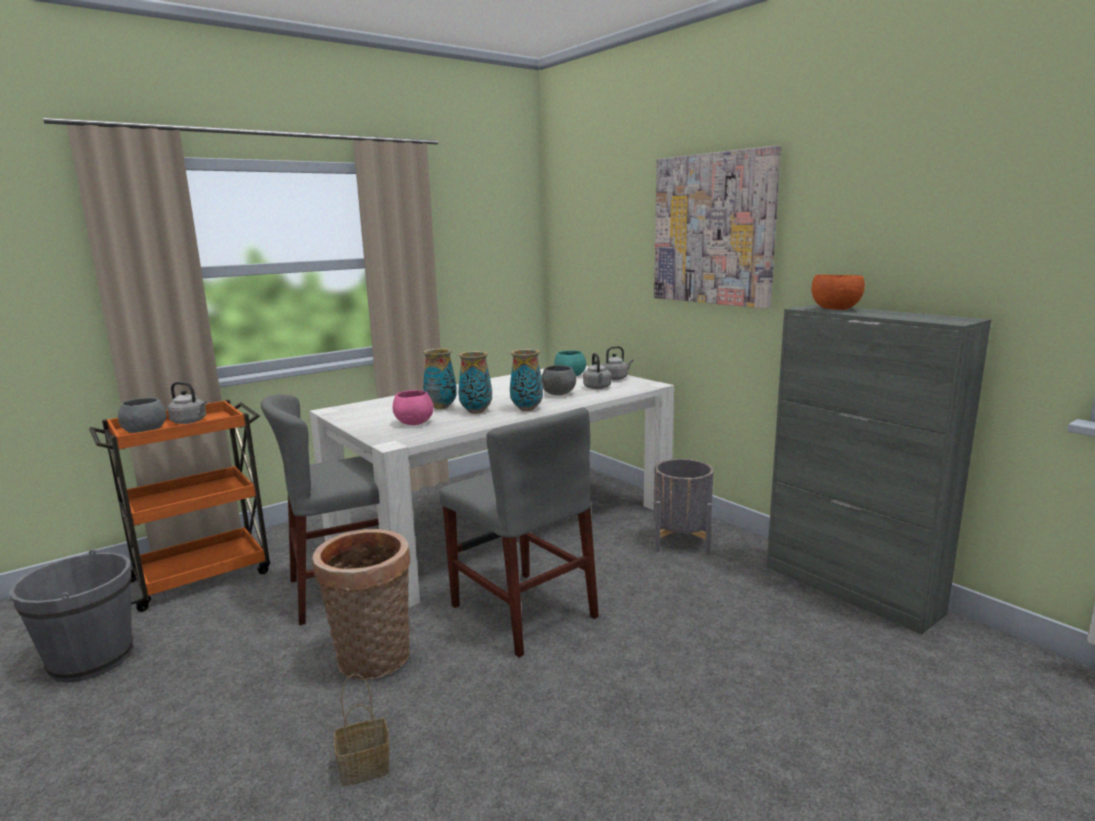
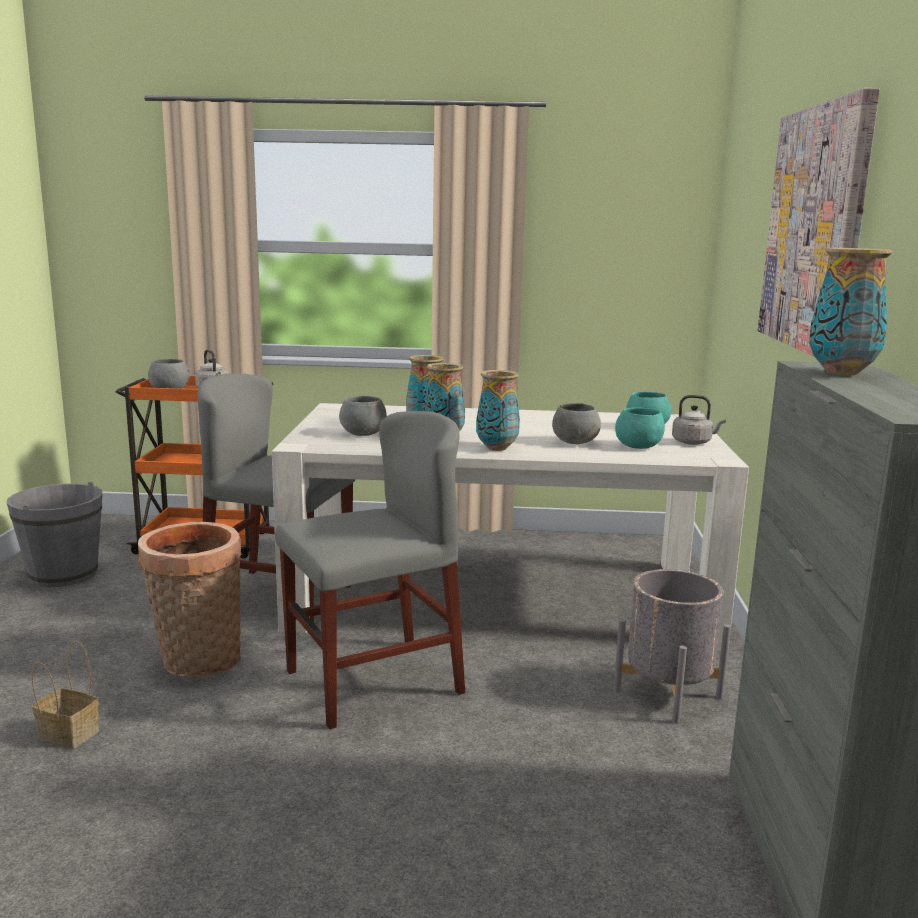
camera: 40 degrees right, 0 degrees up
(414, 423) = (363, 434): pink bowl -> grey bowl
(523, 611) = (373, 682): grey chair -> grey chair turned 120 degrees counterclockwise
(597, 388) = (638, 447): grey kettle -> turquoise bowl
(836, 309) = (842, 373): orange bowl -> vase

